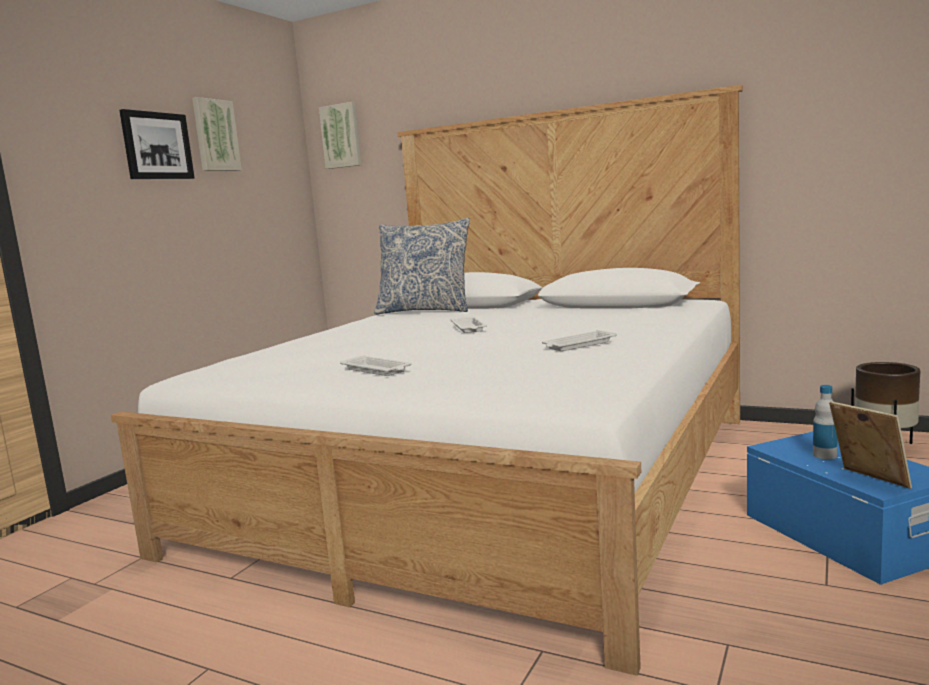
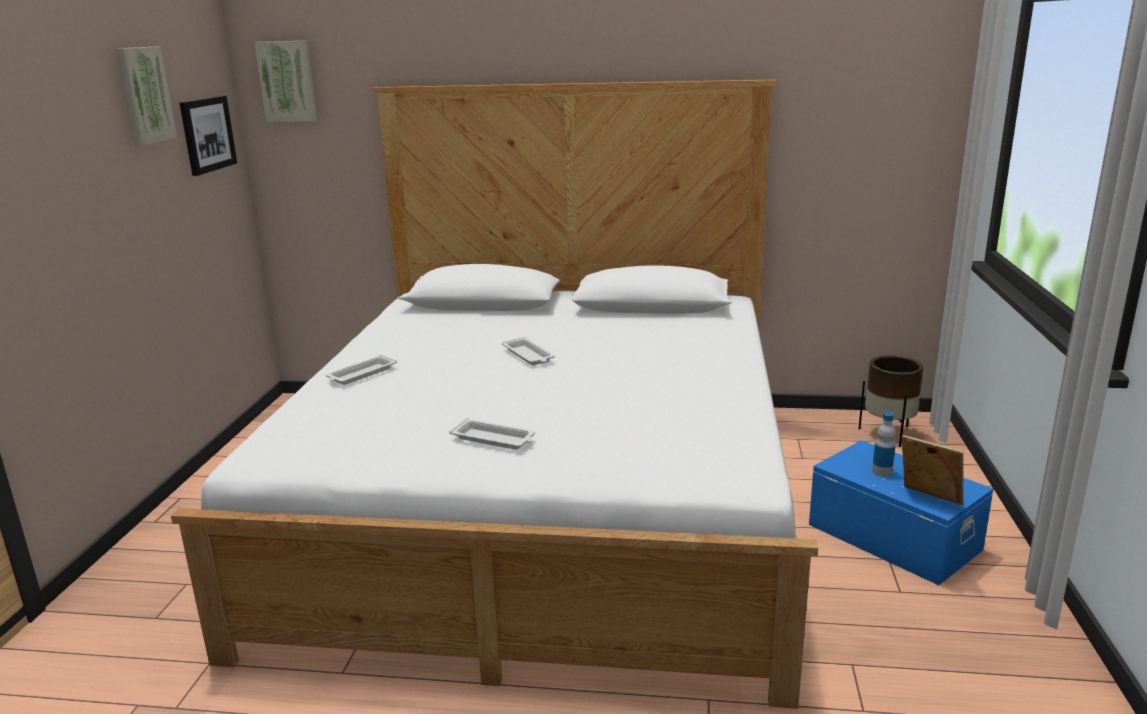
camera: 20 degrees left, 10 degrees up
(157, 146) = (85, 122): picture -> picture (207, 134)
(425, 311) = (437, 315): pillow -> none
(578, 345) = (674, 387): white tray -> white tray (361, 374)

